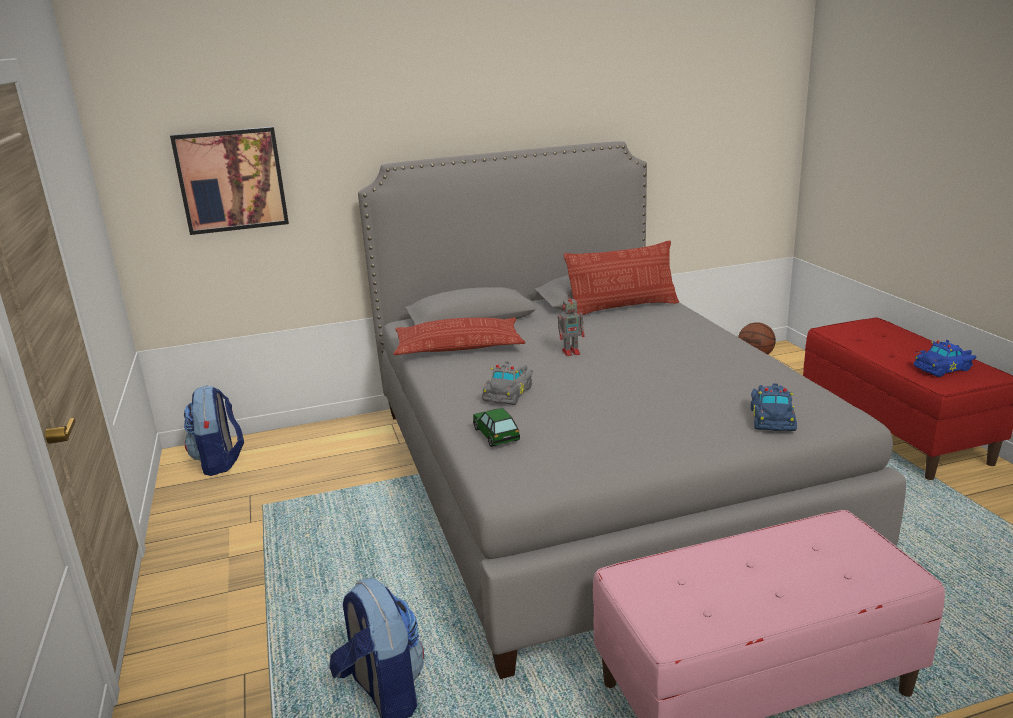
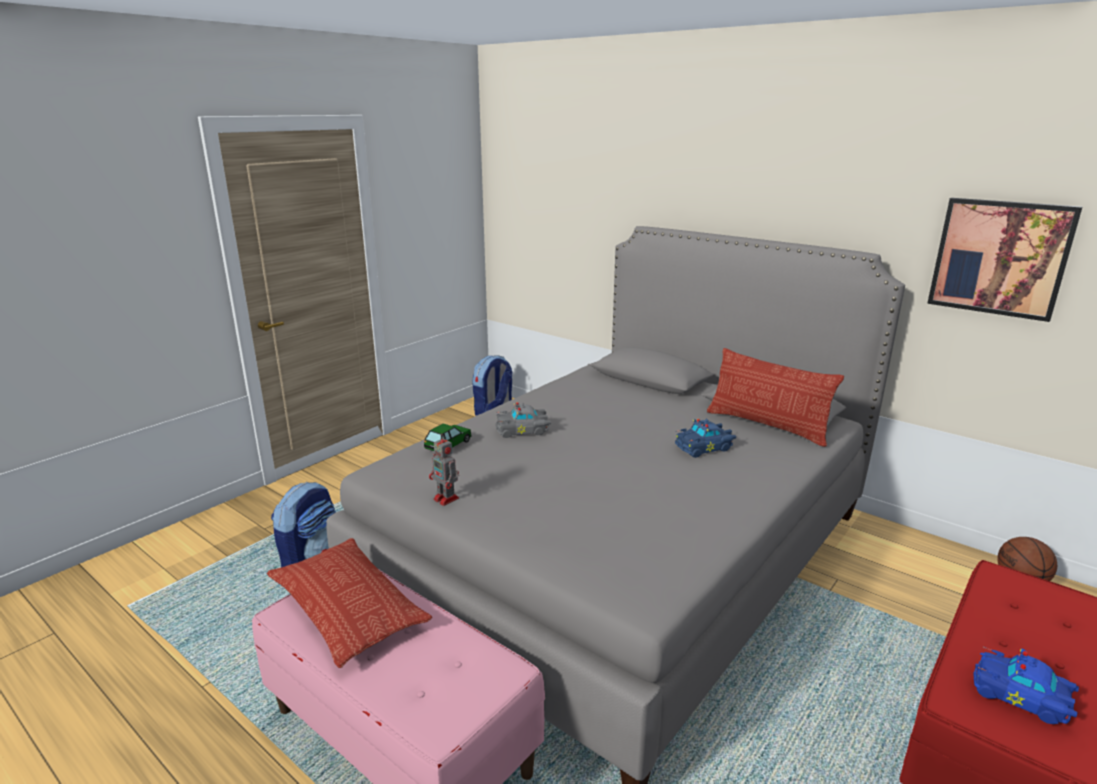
camera: 55 degrees right, 0 degrees up
(231, 180) = (549, 216): picture -> picture (1000, 257)
(458, 346) = (589, 390): pillow -> pillow (347, 607)
(572, 352) = (630, 431): toy robot -> toy robot (447, 499)
(773, 418) = (593, 556): blue toy car -> blue toy car (705, 447)

